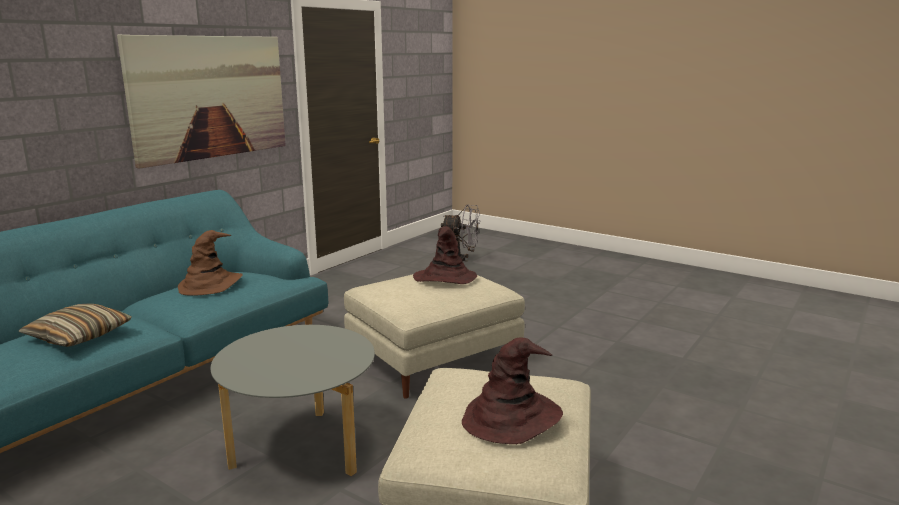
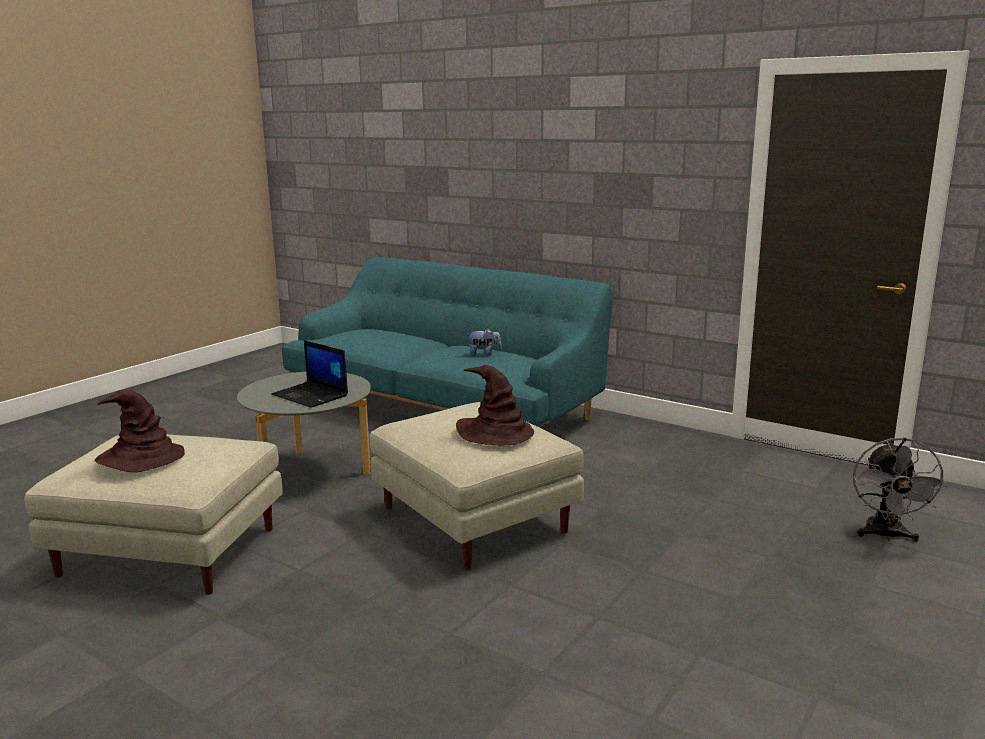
camera: 90 degrees right, 0 degrees up
(79, 336) = (378, 339): pillow -> none
(210, 97) = (623, 184): picture -> none
(210, 285) = (484, 354): brown hat -> plush toy
(317, 350) = (311, 395): none -> laptop

